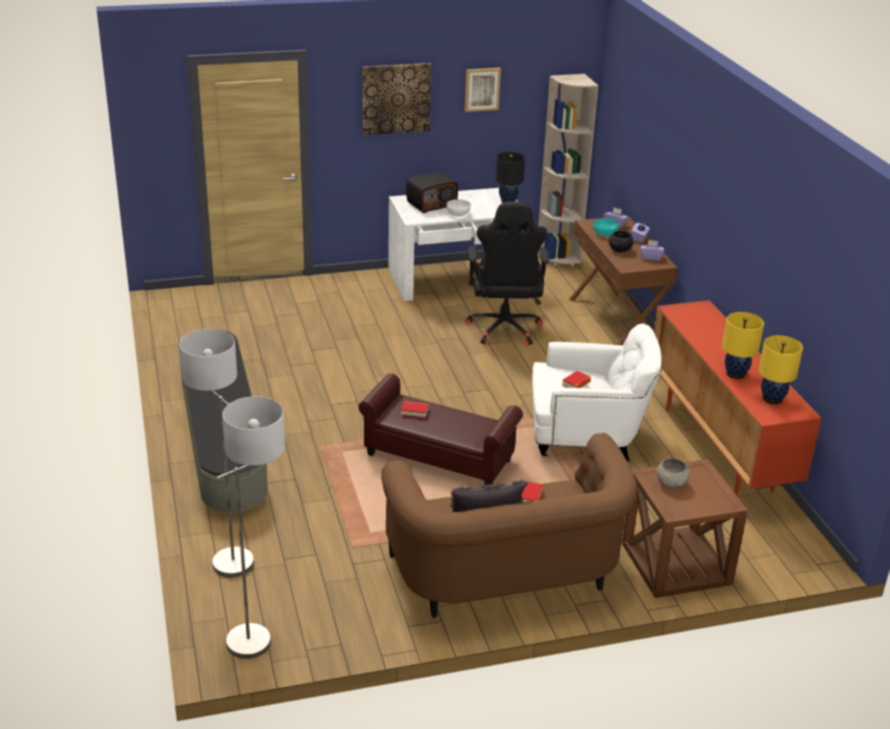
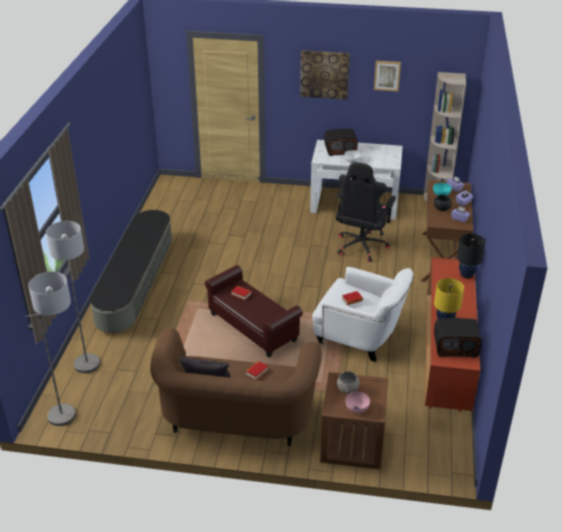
camera: 25 degrees right, 5 degrees up
(508, 201) = (394, 157): black table lamp -> black table lamp (466, 274)
(702, 502) = (357, 408): none -> pink bowl
(772, 399) = (455, 347): yellow table lamp -> radio

